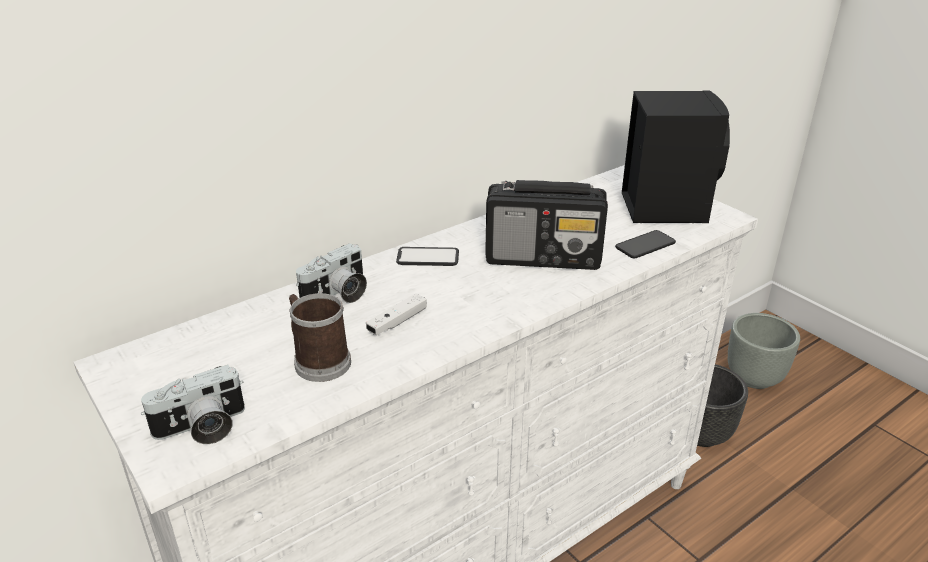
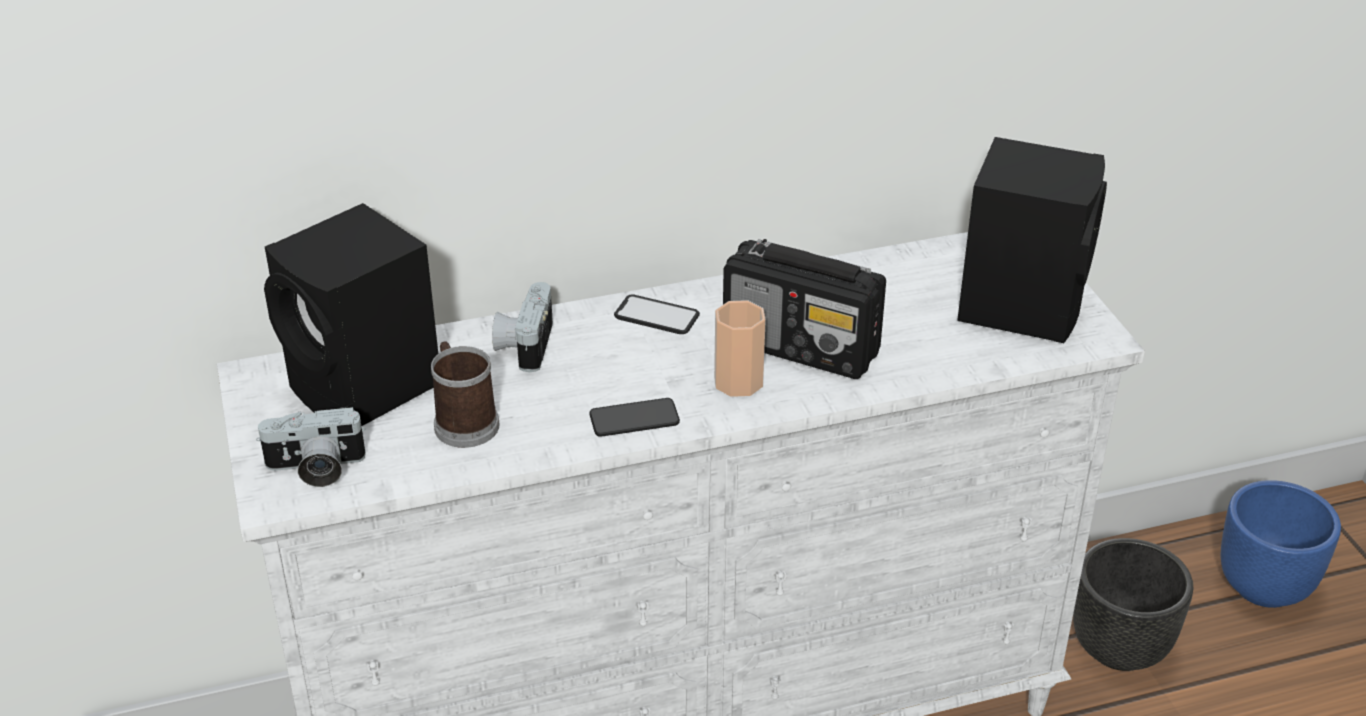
camera: 20 degrees right, 5 degrees up
(221, 353) = (367, 389): none -> black speaker
(338, 295) = (524, 344): camera -> camera turned 120 degrees clockwise
(397, 322) = (573, 394): white game controller -> none
(515, 288) = (738, 382): none -> cup
(645, 245) = (948, 358): phone -> phone (634, 419)
(754, 377) = (1265, 586): grey planter -> blue planter

